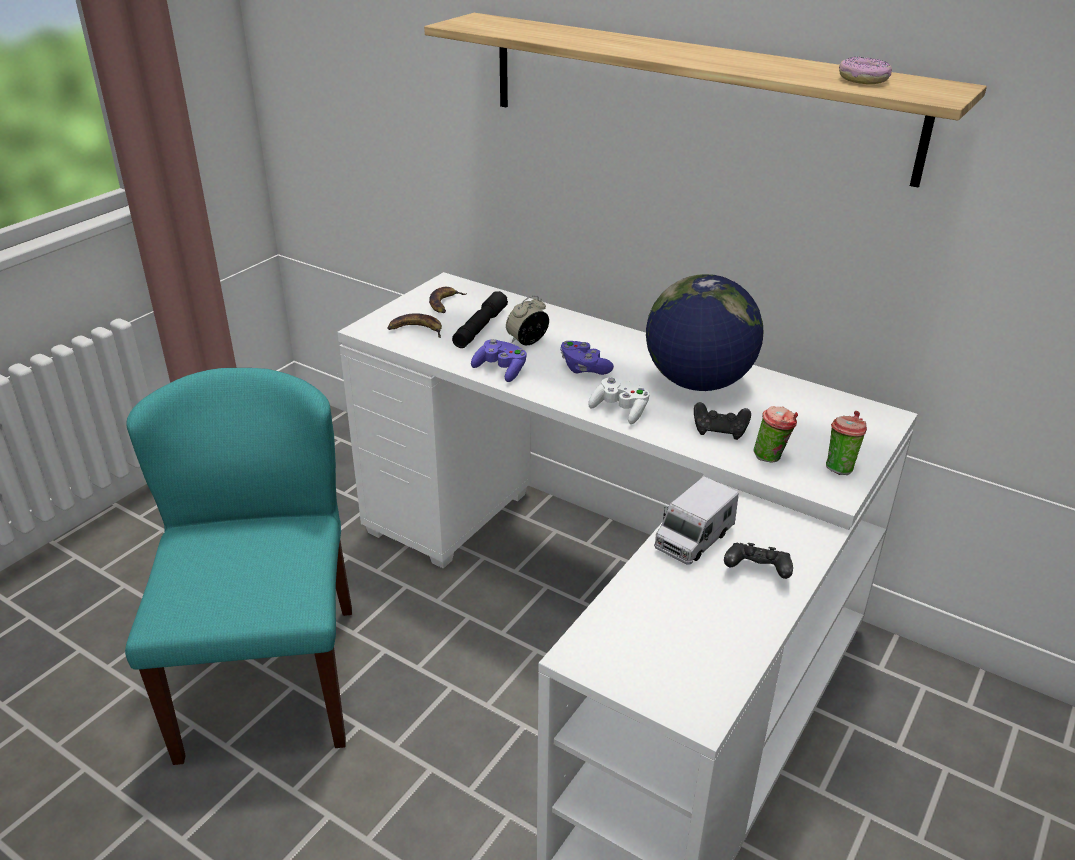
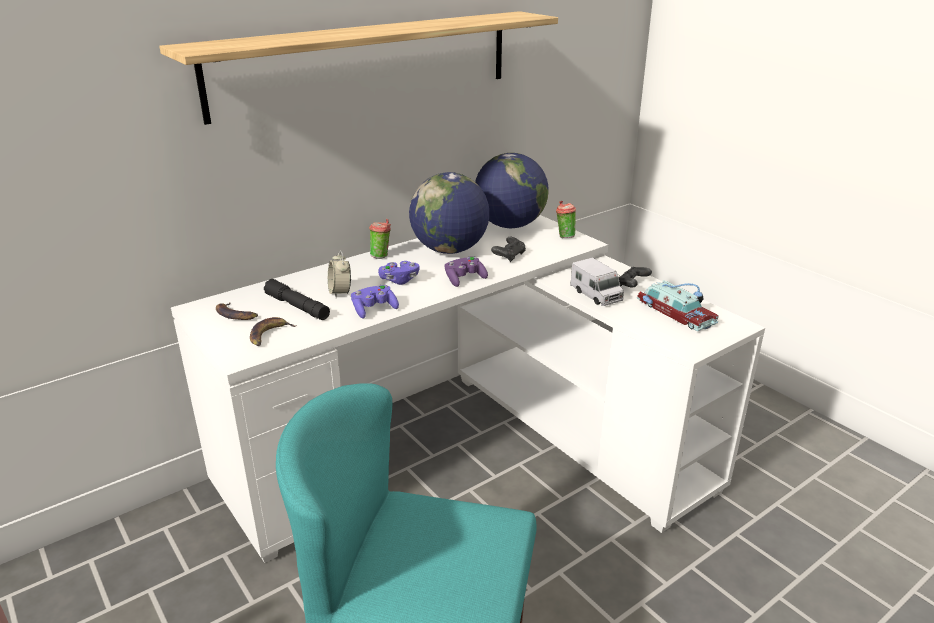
camera: 70 degrees left, 5 degrees down
(620, 410) = (464, 279): white game controller -> purple game controller
(696, 630) = (676, 312): none -> toy car
(772, 458) = (545, 250): cup -> cup (381, 256)
(830, 413) = (510, 225): none -> globe
(863, 79) = (490, 18): donut -> none

